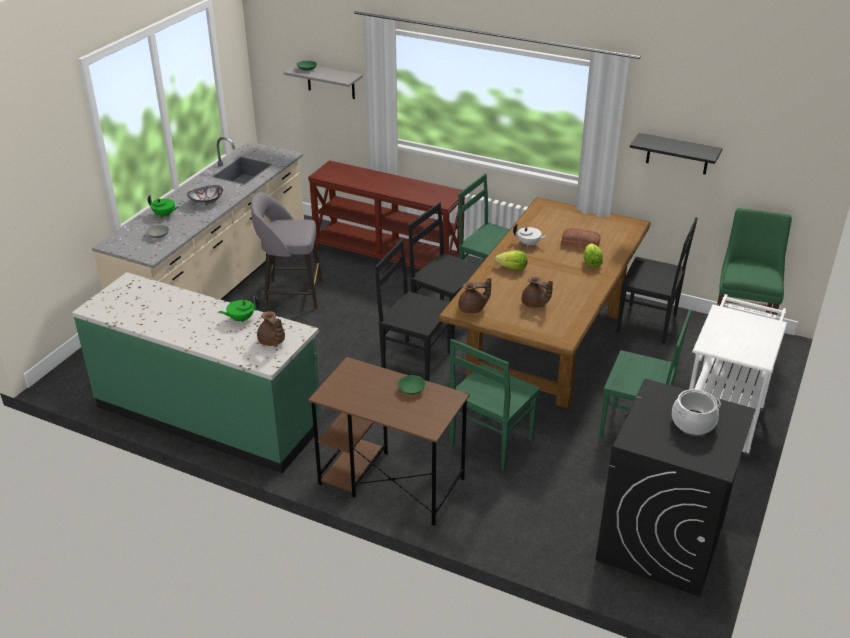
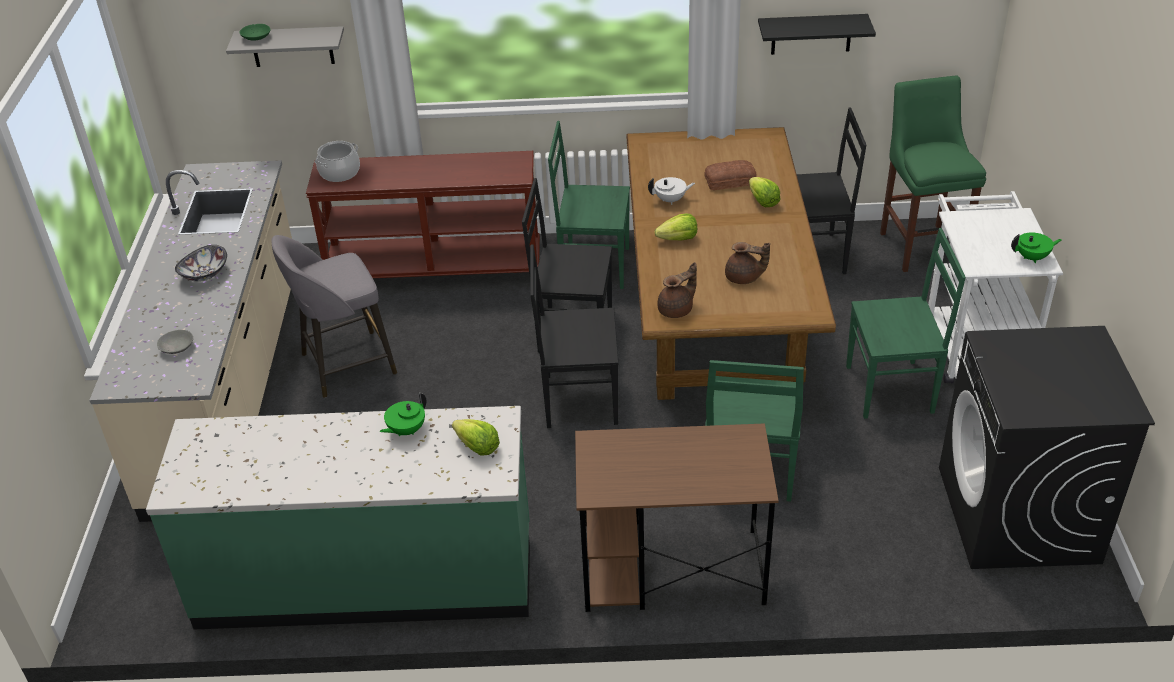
camera: 25 degrees left, 5 degrees up
(164, 215) = (159, 314): green teapot -> green teapot (1032, 257)
(272, 342) = (477, 447): brown teapot -> lettuce
(411, 390) = (693, 445): green bowl -> none
(693, 422) = (1059, 366): cooking pot -> cooking pot (339, 172)

